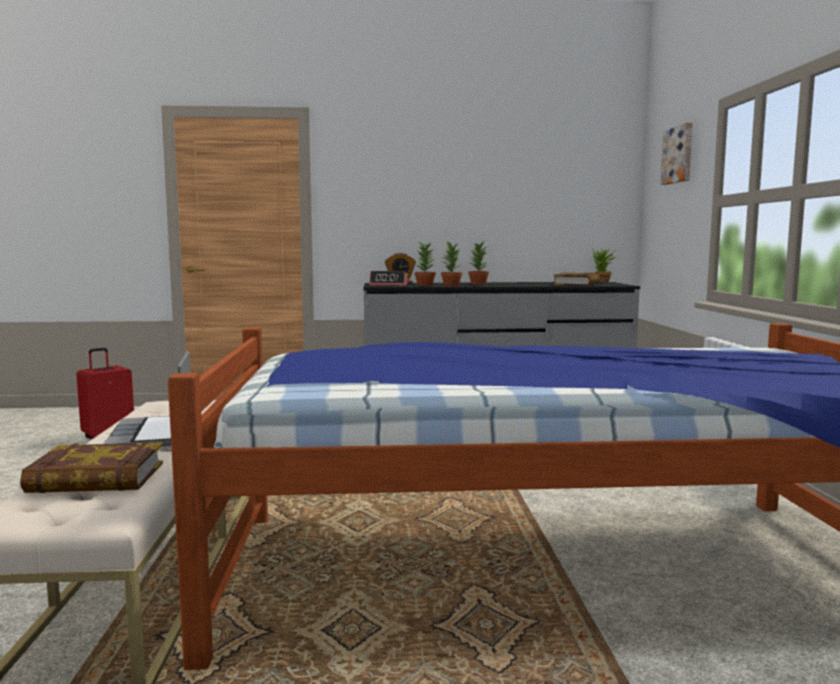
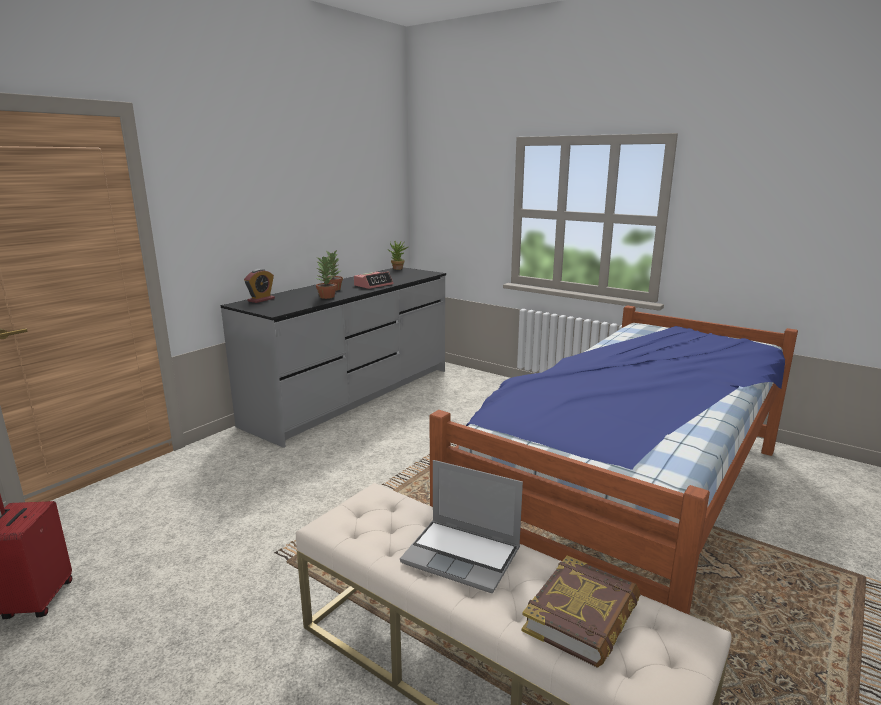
camera: 50 degrees left, 10 degrees up
(388, 285) = (276, 308): alarm clock -> alarm clock (373, 285)
(424, 285) = (303, 300): potted plant -> none
(577, 284) = (398, 276): book -> none
(679, 155) = (463, 169): picture -> none

